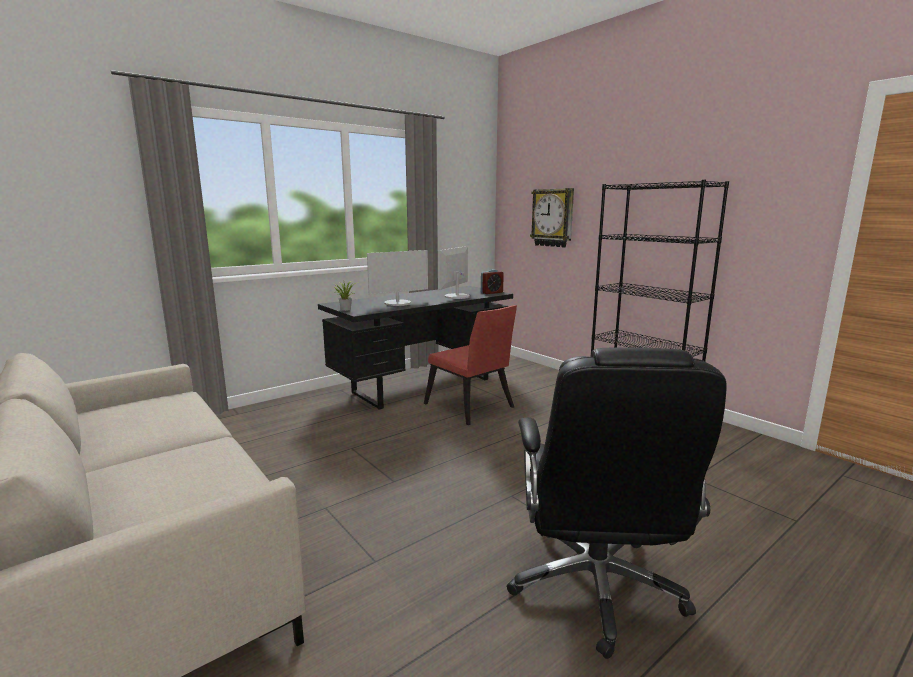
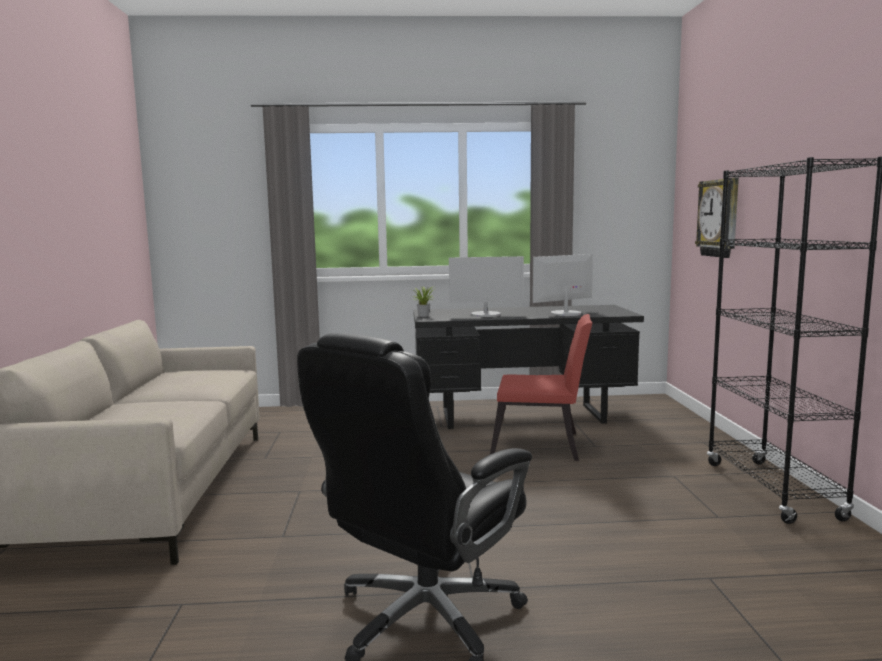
camera: 35 degrees right, 5 degrees down
(471, 408) = (542, 446): red chair -> red chair turned 75 degrees counterclockwise
(491, 292) = (619, 313): alarm clock -> none

